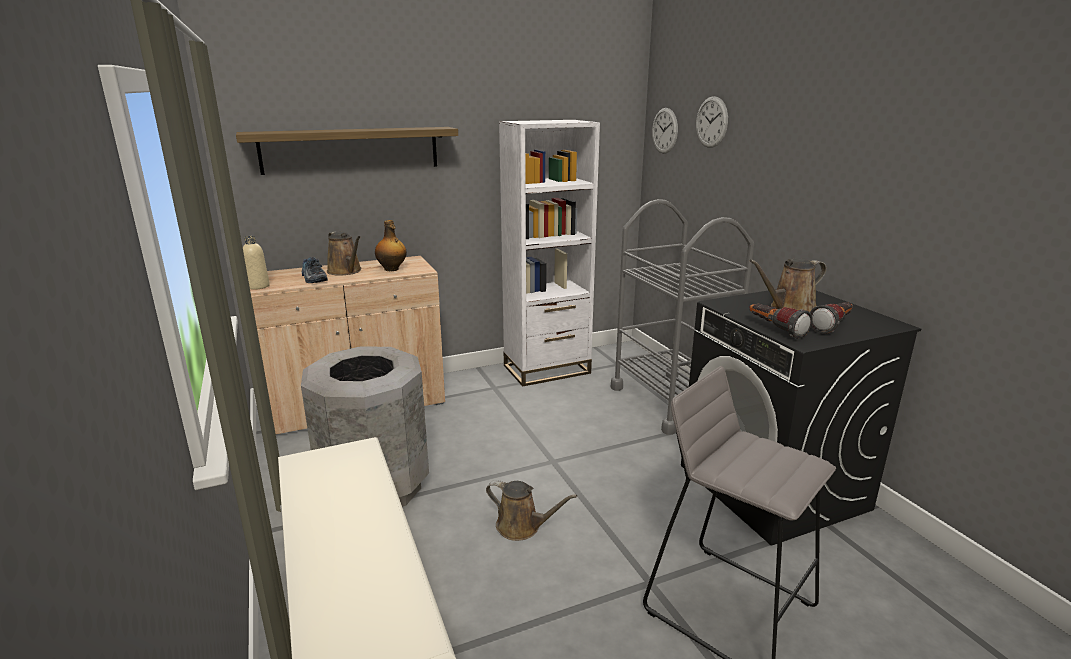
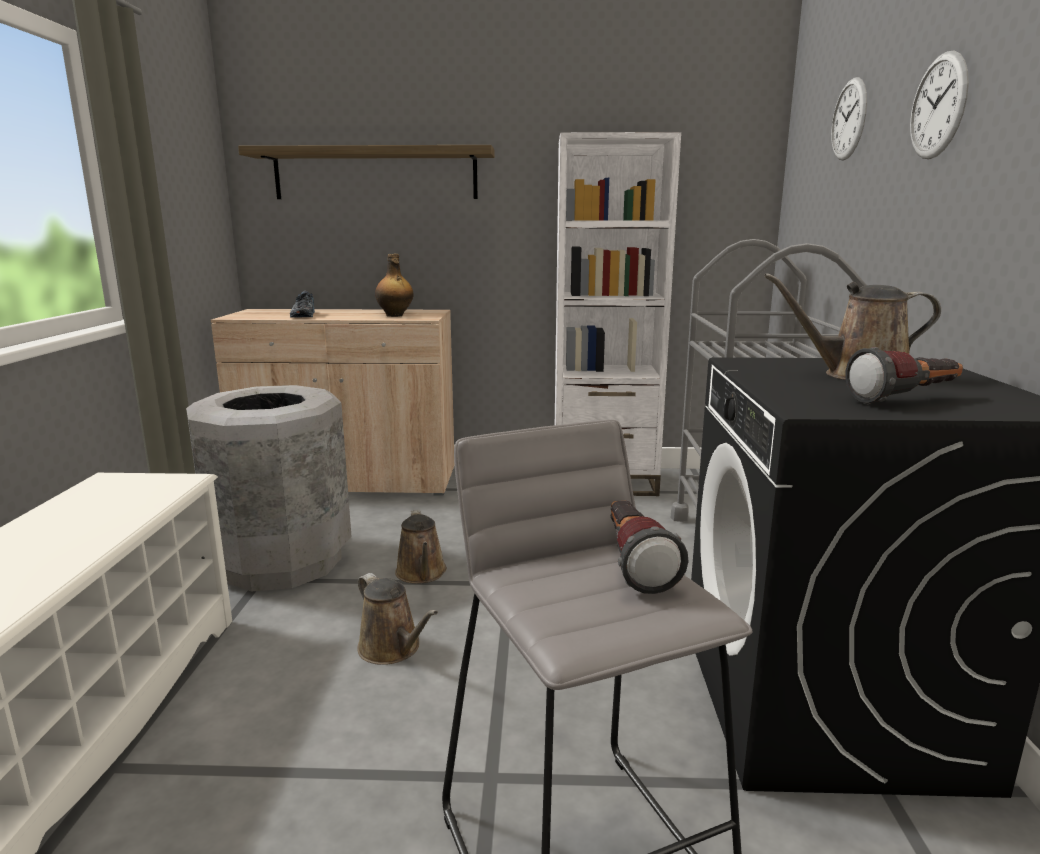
camera: 25 degrees right, 5 degrees down
(258, 286) = (241, 316): beige bottle -> none
(346, 271) = (346, 313): brown watering can -> brown watering can (421, 574)
(664, 130) = (802, 153): wall clock -> wall clock (938, 106)
(775, 330) = (780, 392): flashlight -> flashlight (634, 563)

